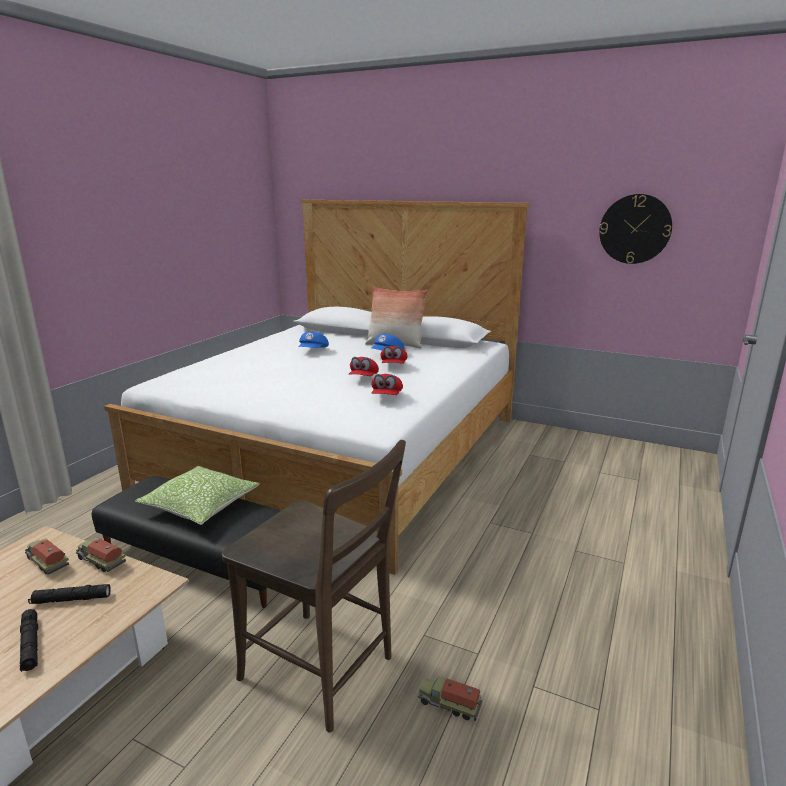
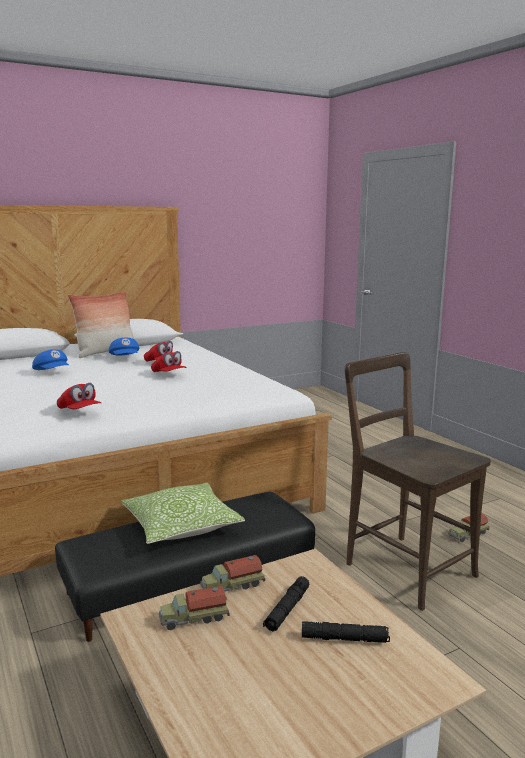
camera: 55 degrees left, 5 degrees down
(323, 671) = (404, 567): brown chair -> brown chair turned 105 degrees counterclockwise
(386, 397) = (227, 377): red cap -> red cap (79, 411)
(635, 229) = (254, 227): wall clock -> none

